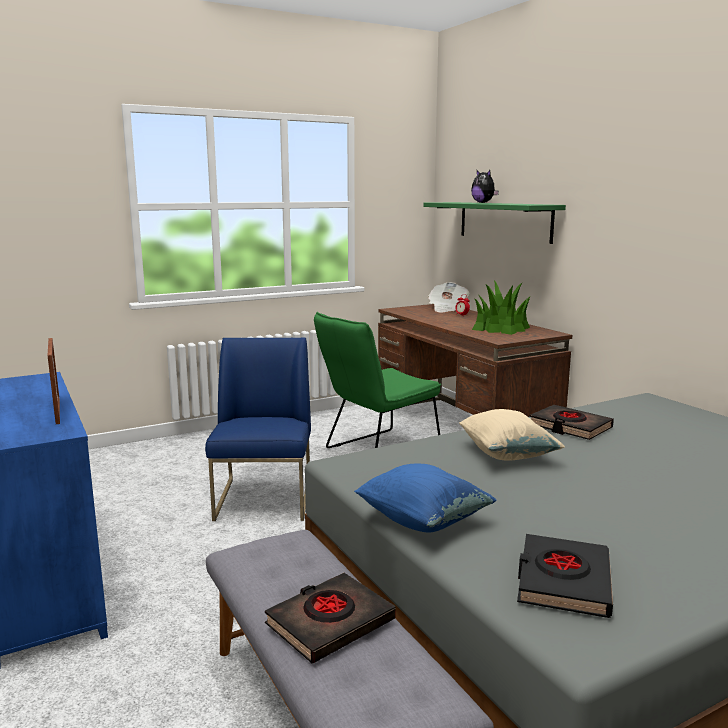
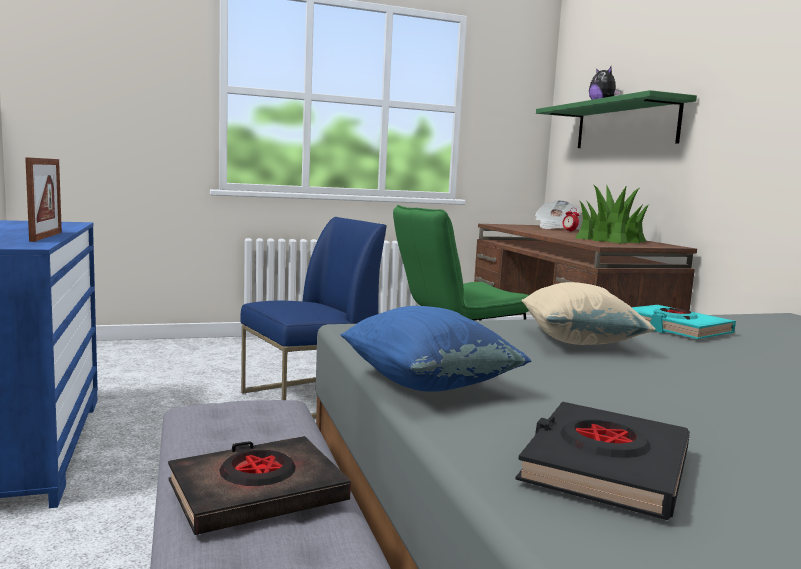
camera: 10 degrees right, 5 degrees down
(265, 499) = (309, 399): blue chair -> blue chair turned 45 degrees clockwise
(570, 427) = (675, 328): black book -> turquoise book

